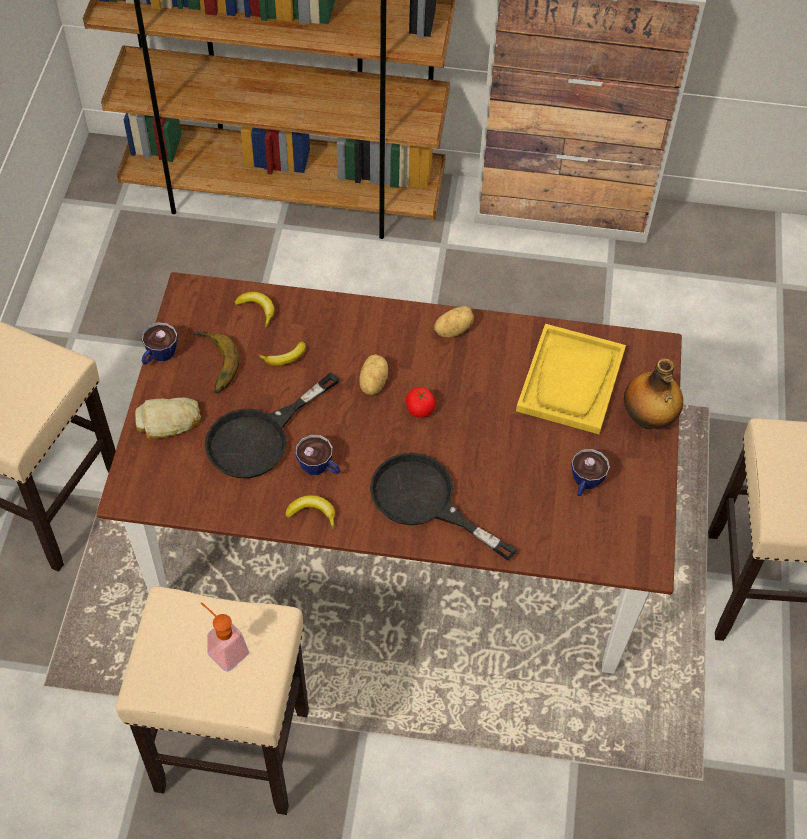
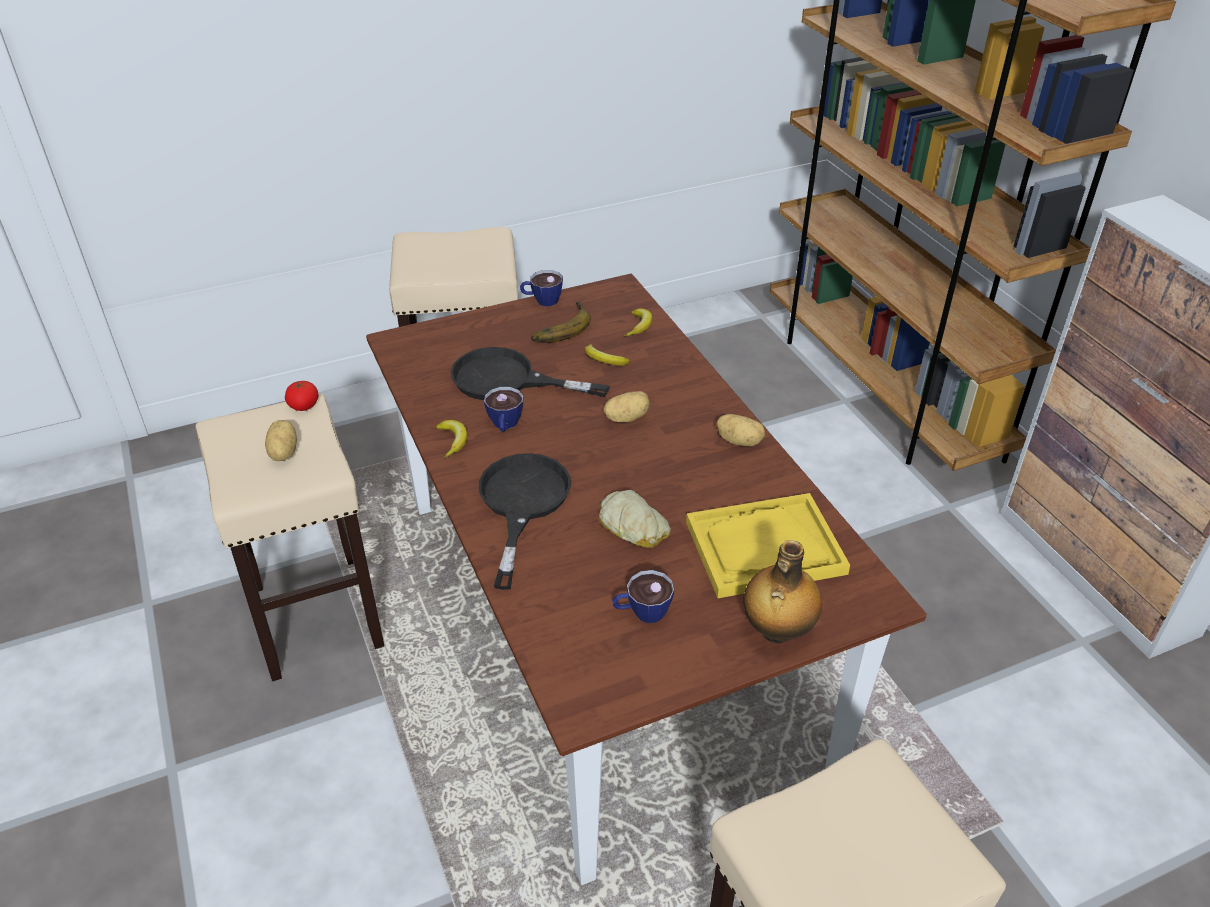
camera: 60 degrees right, 15 degrees down
(169, 421) = (482, 330): bread -> bread (633, 526)
(223, 649) = (282, 453): soap dispenser -> potato
(419, 409) = (625, 458): tomato -> tomato (304, 406)

